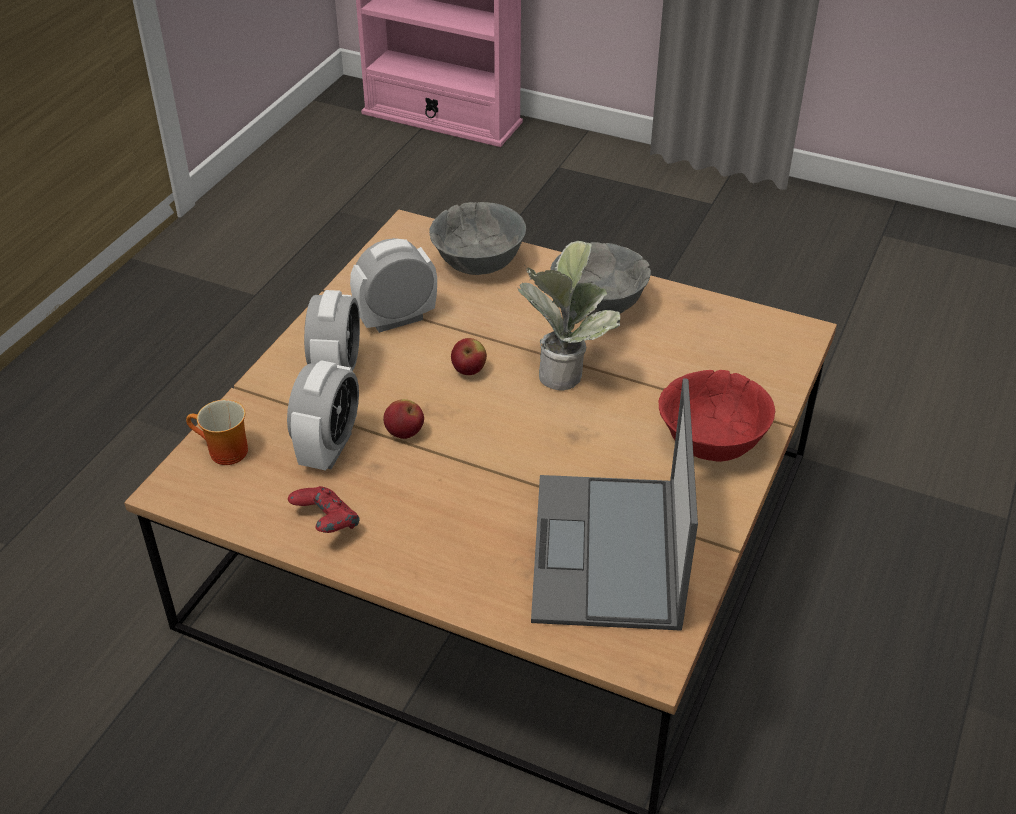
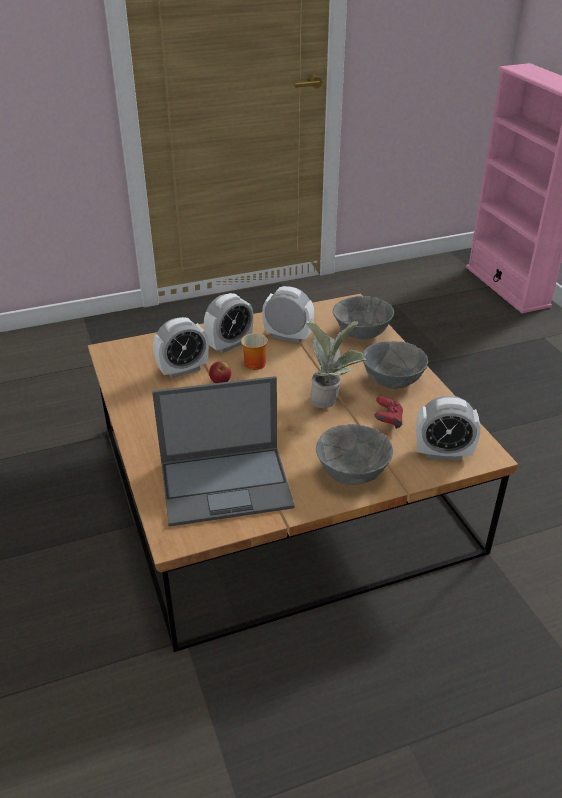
camera: 45 degrees right, 5 degrees down
(223, 453) = (144, 348): mug -> mug (252, 363)
(326, 524) = (138, 397): red game controller -> red game controller (387, 421)
(469, 371) = (286, 374): apple -> none
(608, 553) = (227, 484): laptop -> laptop turned 150 degrees counterclockwise
(711, 442) = (351, 472): red bowl -> grey bowl
(761, 358) = (443, 453): none -> alarm clock

